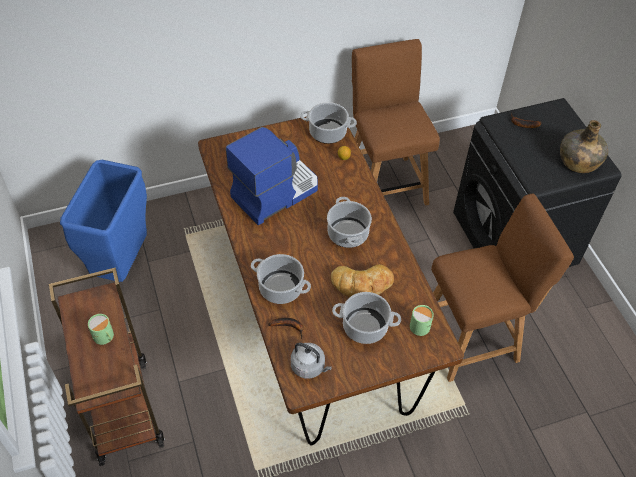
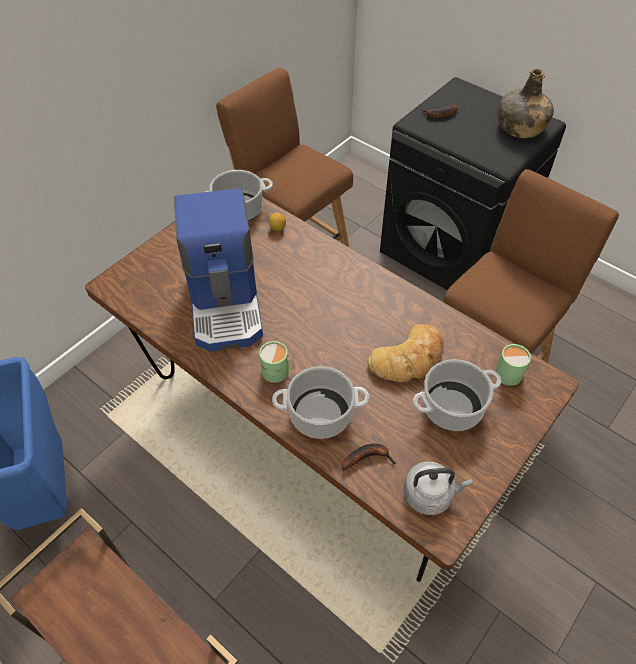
camera: 30 degrees left, 0 degrees up
(104, 337) = (124, 618): green mug -> green mug (278, 372)
(275, 192) = (227, 303): coffee machine -> coffee machine turned 150 degrees clockwise
(347, 233) = (347, 309): cooking pot -> none

